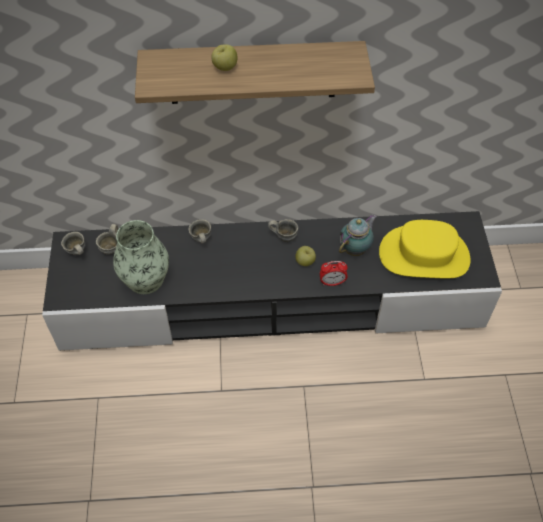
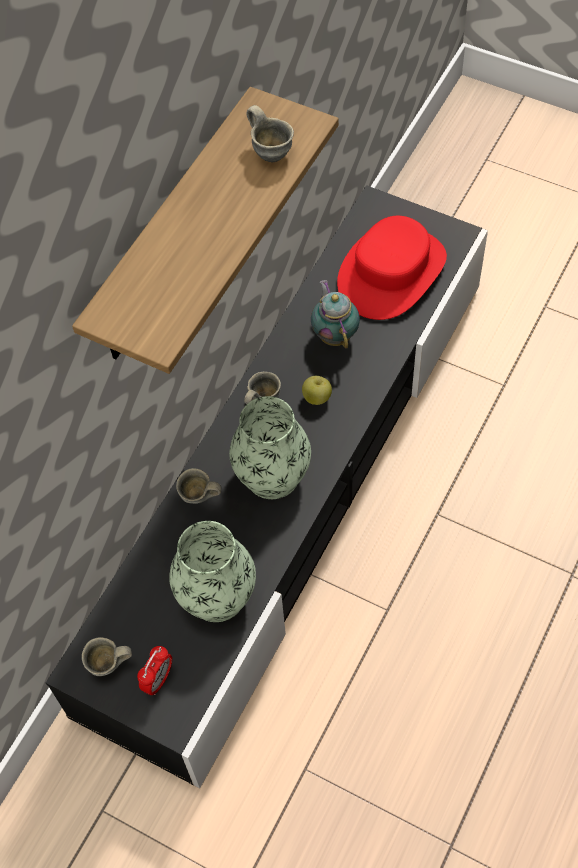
camera: 55 degrees left, 5 degrees up
(112, 249) = (135, 615): grey mug -> grey mug (271, 151)
(225, 68) = (188, 245): apple -> none
(238, 266) = (272, 475): none -> vase
(332, 282) = (367, 385): alarm clock -> alarm clock (158, 679)
(424, 255) = (391, 272): yellow hat -> red hat

